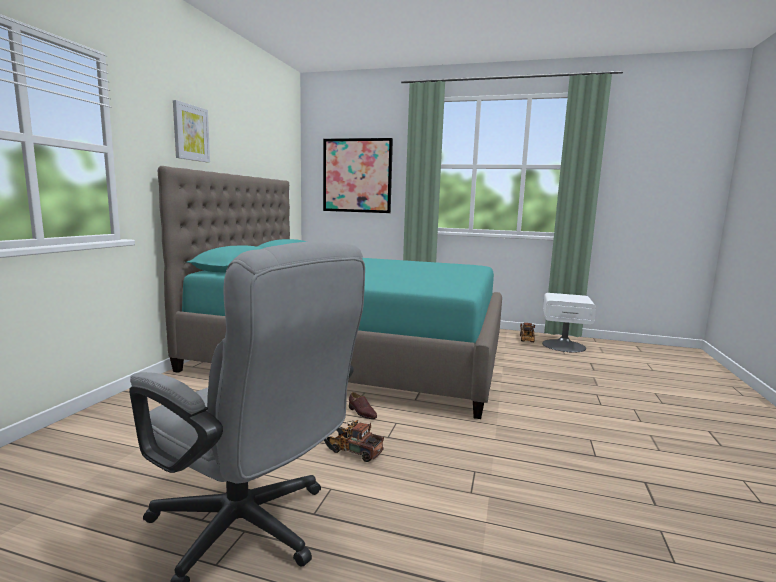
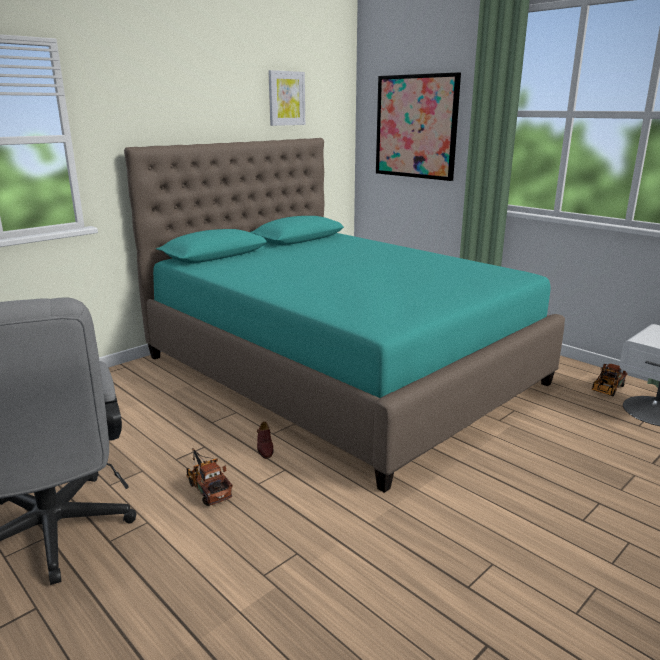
camera: 30 degrees right, 10 degrees up
(190, 133) = (171, 102): picture -> picture (286, 98)

